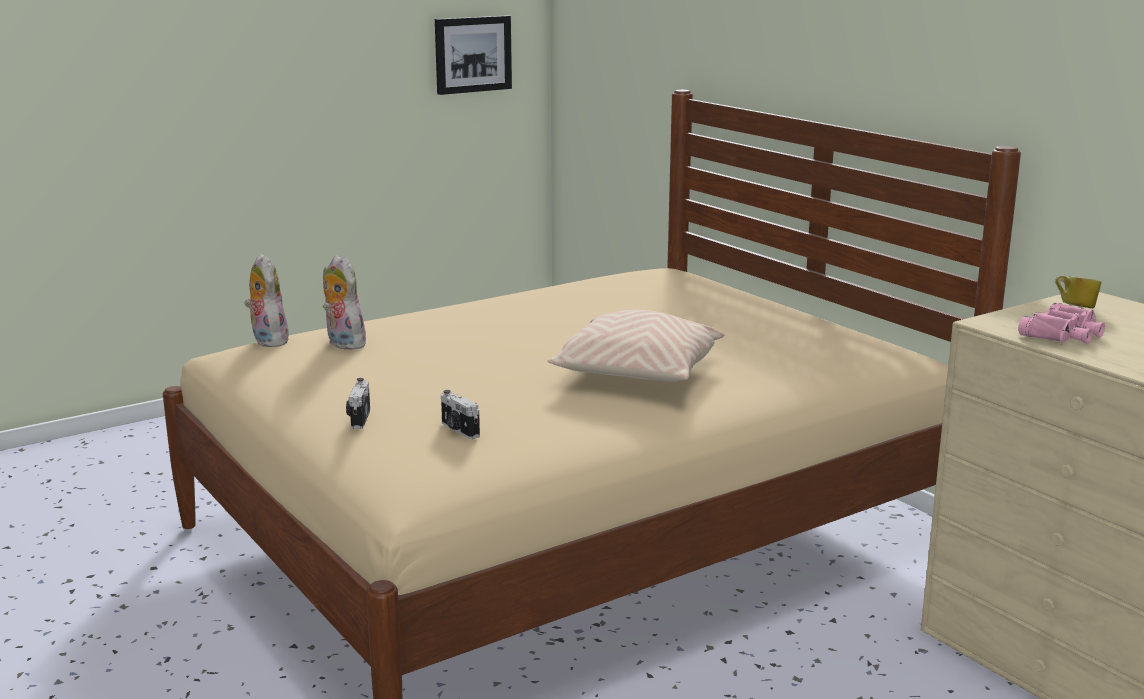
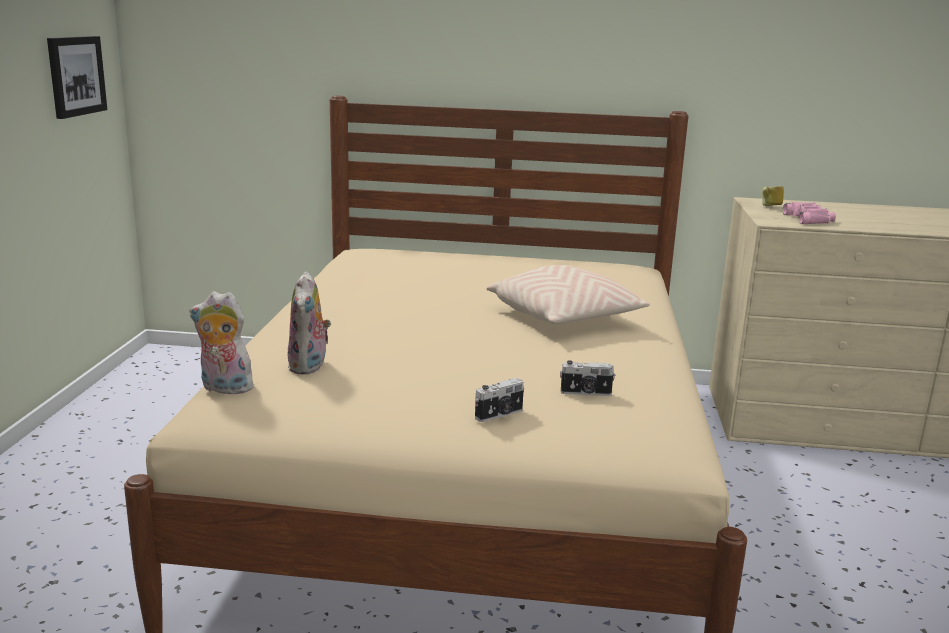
camera: 50 degrees left, 0 degrees up
(342, 344) = (310, 366): plush toy -> plush toy turned 90 degrees counterclockwise
(359, 418) = (500, 415): camera -> camera turned 75 degrees counterclockwise

